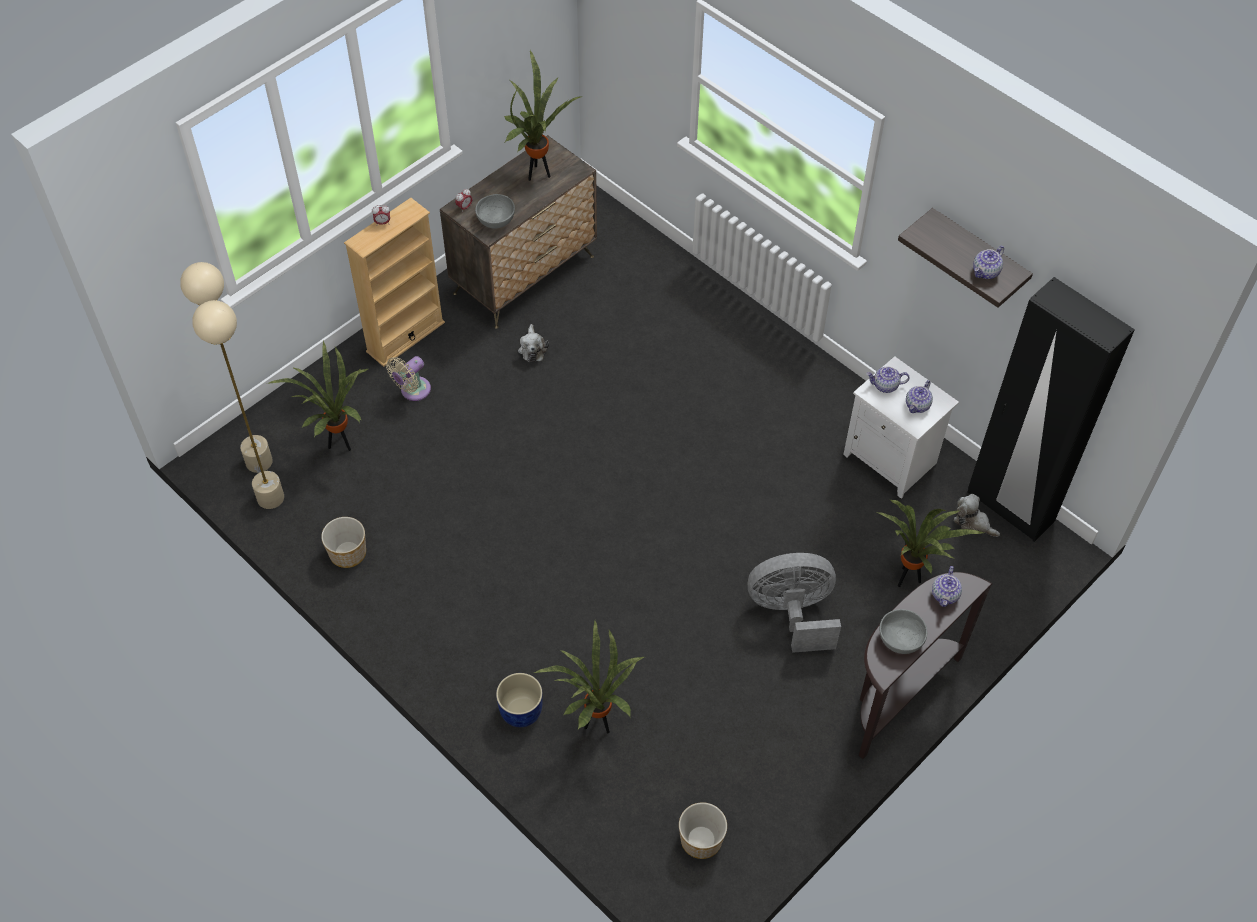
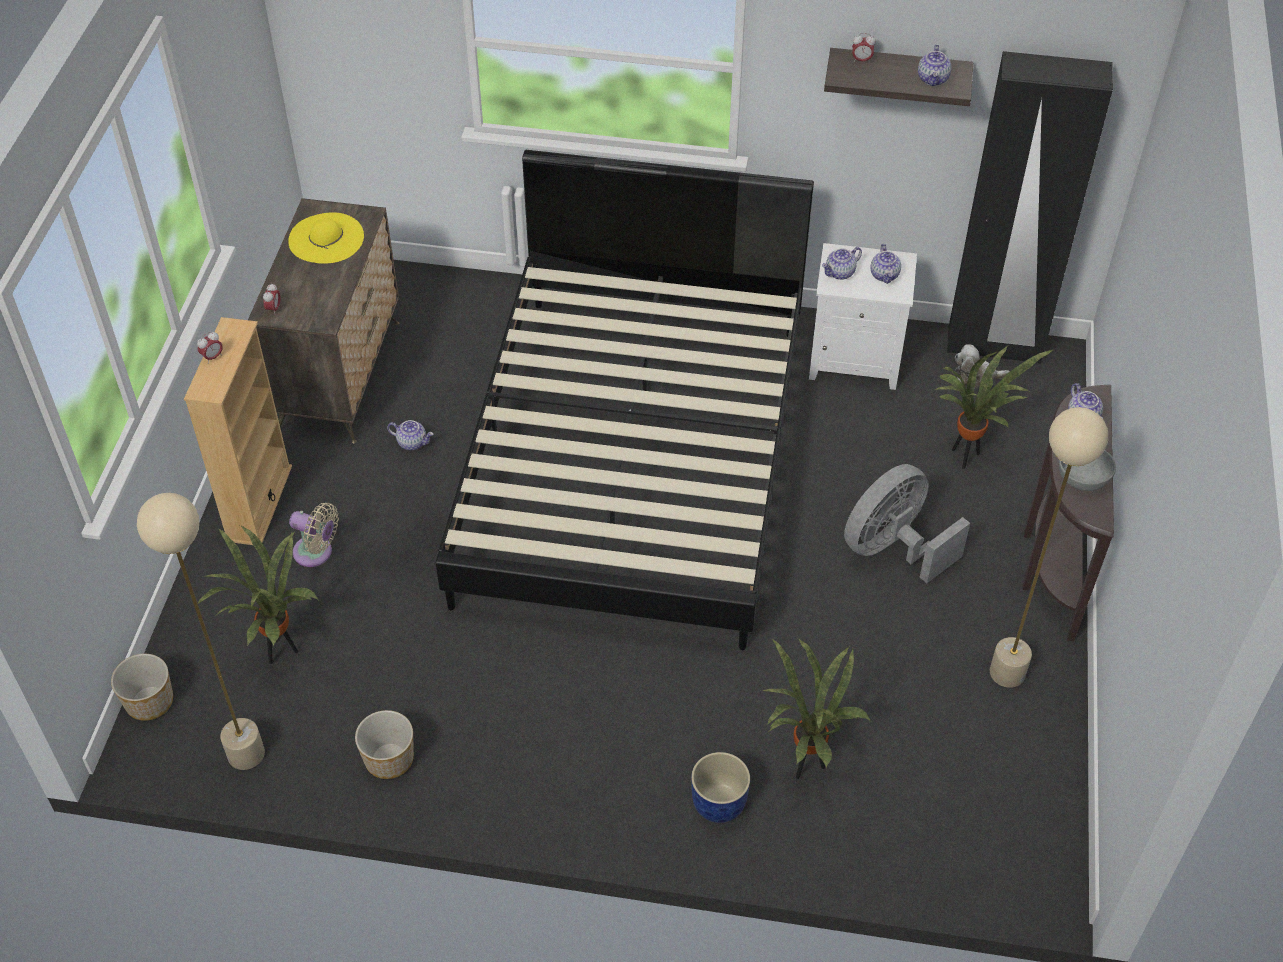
camera: 35 degrees left, 5 degrees down
(259, 461) = (198, 724): beige floor lamp -> beige floor lamp (1007, 672)
(413, 391) = (316, 553): beige fan -> beige fan turned 75 degrees counterclockwise
(496, 219) = (320, 304): grey bowl -> none
(532, 348) = (412, 442): plush toy -> teapot
(538, 173) = (326, 238): potted plant -> yellow hat
(667, 444) = (634, 460): none -> black bed
(701, 841) = (1002, 812): planter -> planter (150, 702)
(945, 229) = (861, 60): none -> alarm clock

